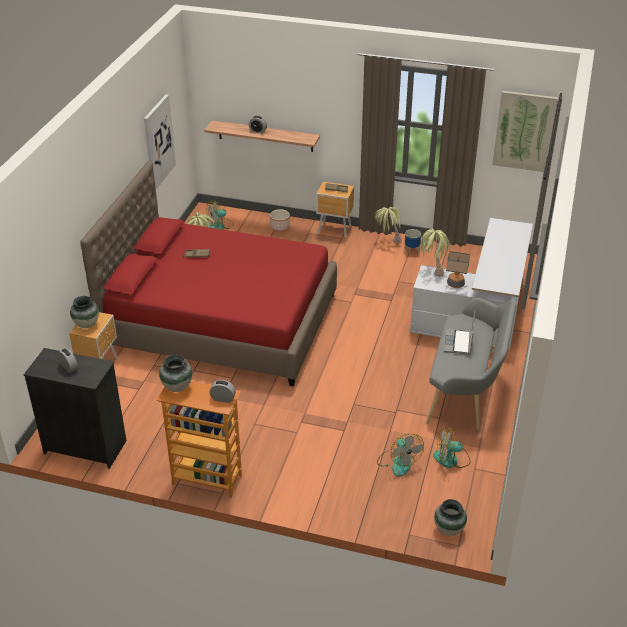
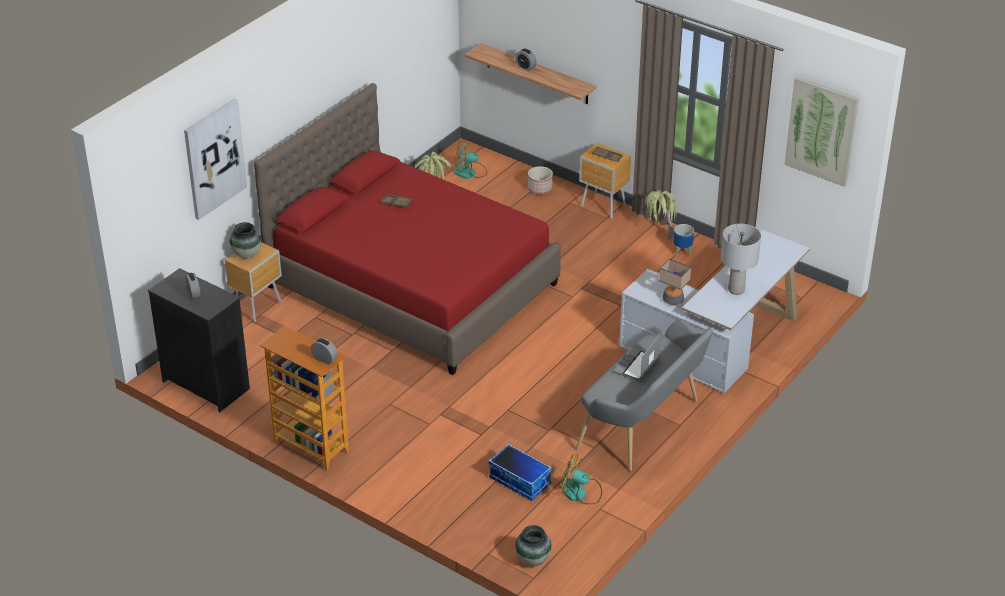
camera: 20 degrees right, 0 degrees up
(158, 142) = (396, 61): picture -> picture (214, 158)
(177, 387) = (286, 337): vase -> none
(398, 462) = (520, 481): fan -> storage box
(432, 270) = (656, 277): potted plant -> none
(502, 265) = (736, 289): none -> grey table lamp

